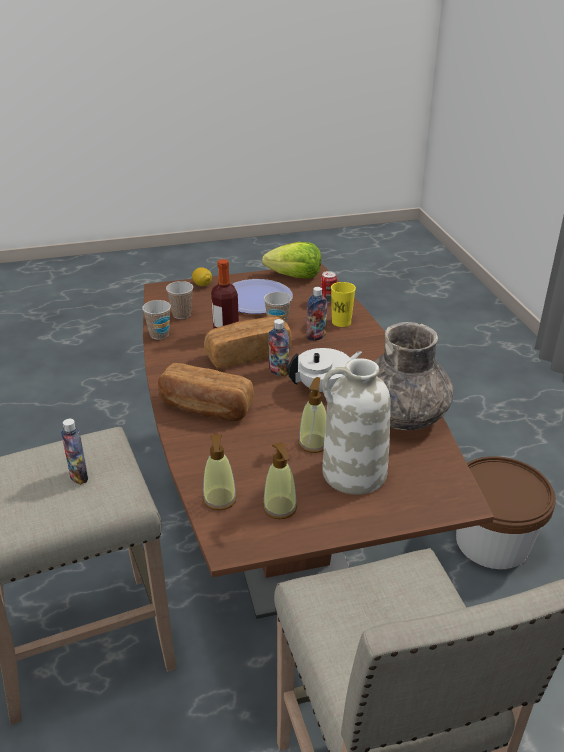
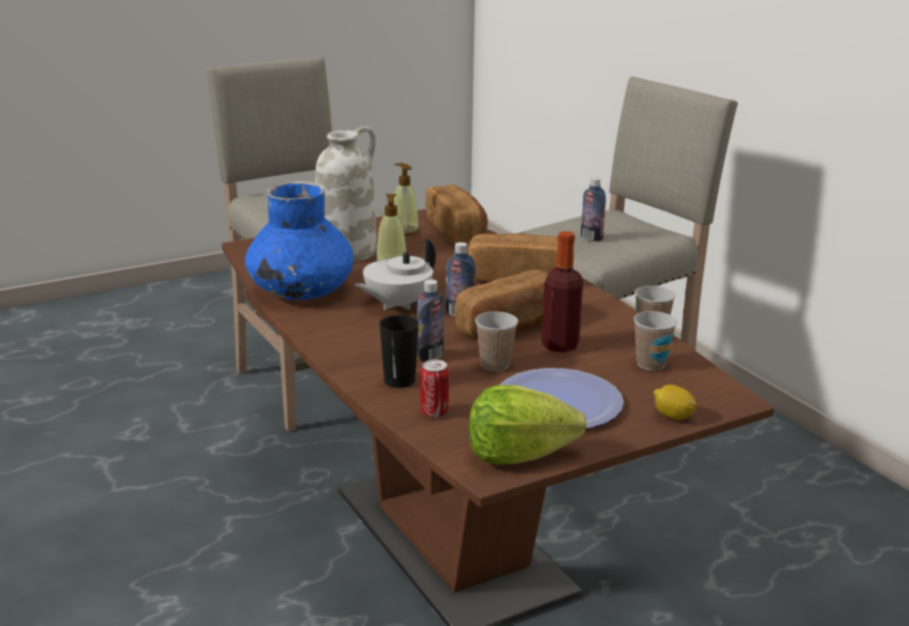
camera: 165 degrees right, 10 degrees down
(219, 499) = (457, 230): soap dispenser -> bread
(341, 322) = (399, 380): yellow cup -> black cup
(402, 416) = (301, 291): grey vase -> blue vase
(492, 542) = (166, 571): brown bucket -> none

